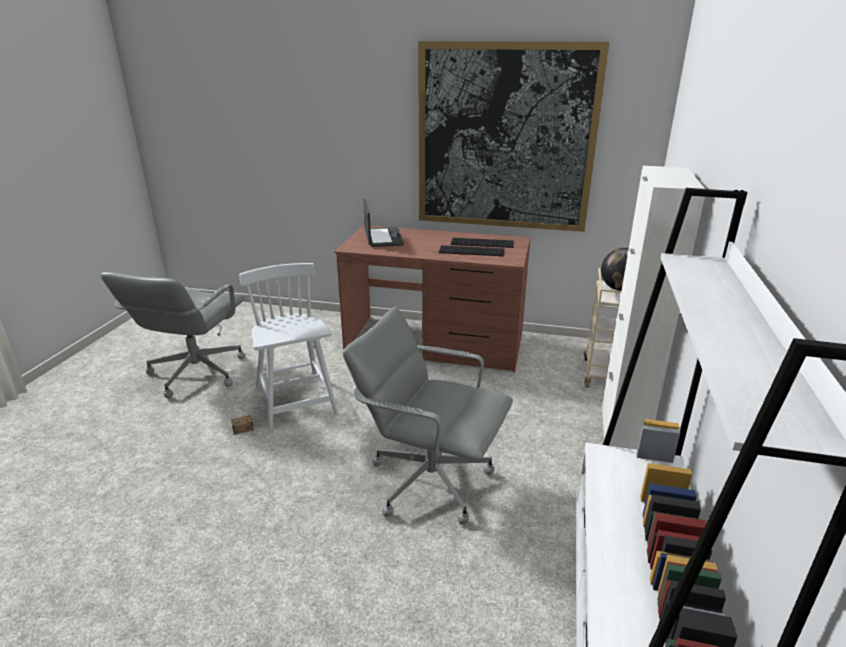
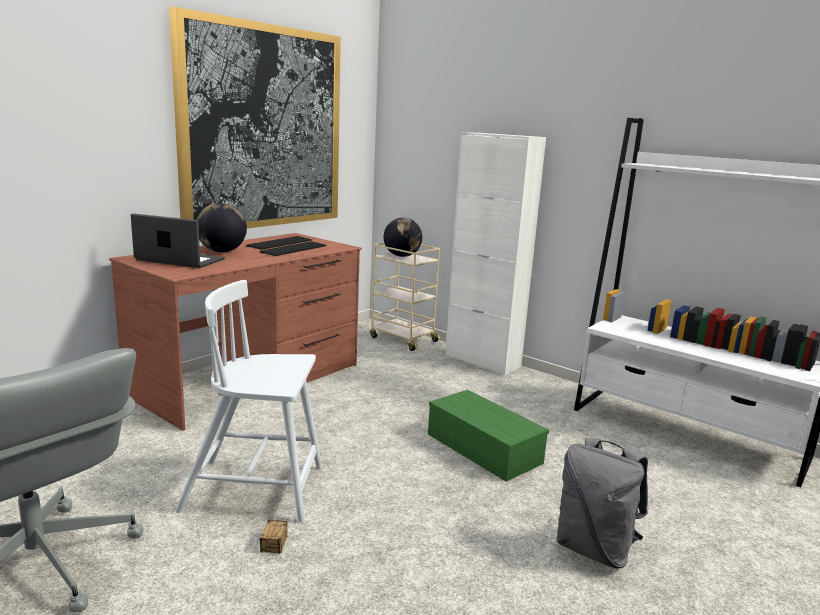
camera: 65 degrees left, 10 degrees down
(308, 586) = (594, 549): none -> grey backpack
(424, 238) = (222, 251): none -> globe
(429, 480) = (481, 448): grey office chair -> green storage box

